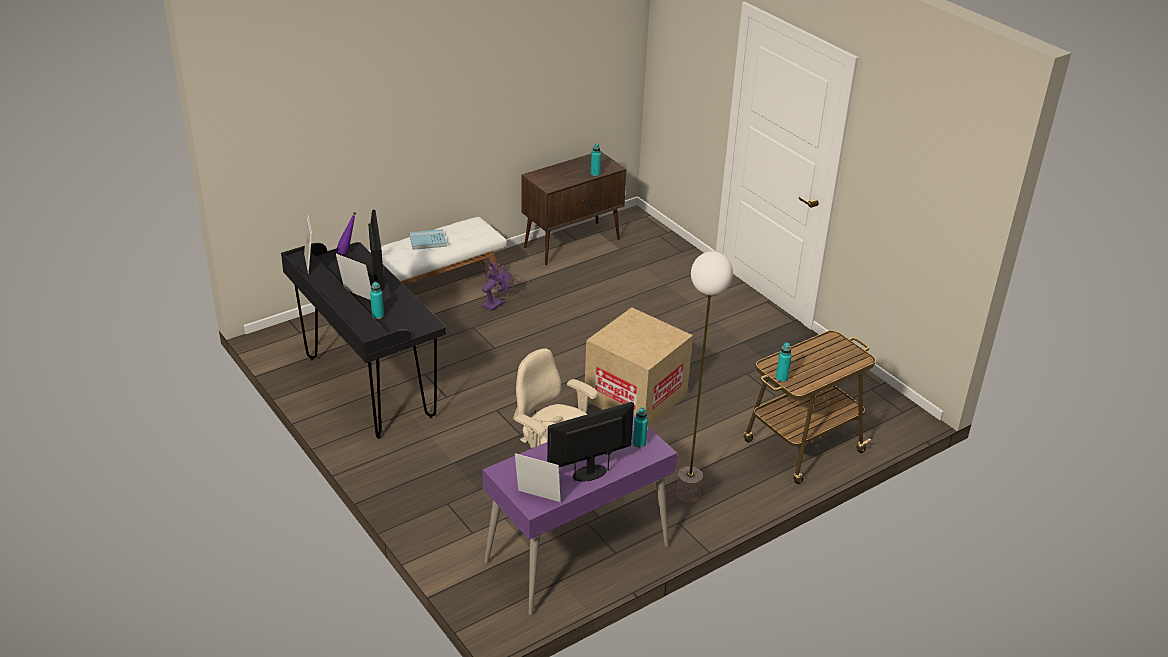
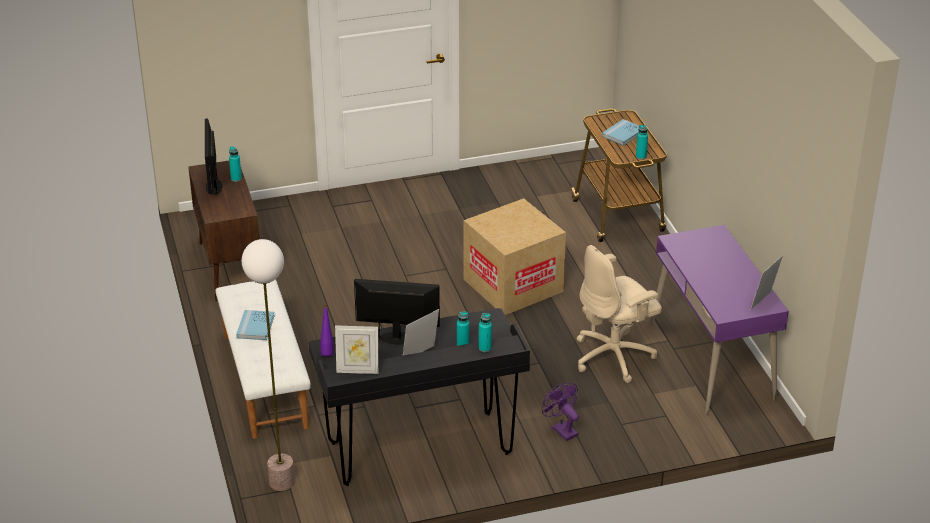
camera: 70 degrees left, 0 degrees up
(496, 303) = (312, 339): purple fan -> purple fan (561, 429)
(590, 472) = (738, 270): monitor -> monitor (213, 186)
(639, 443) = (707, 239): turquoise bottle -> turquoise bottle (485, 348)
(688, 494) = (656, 287): floor lamp -> floor lamp (282, 482)
(819, 360) = (623, 134): none -> blue book

